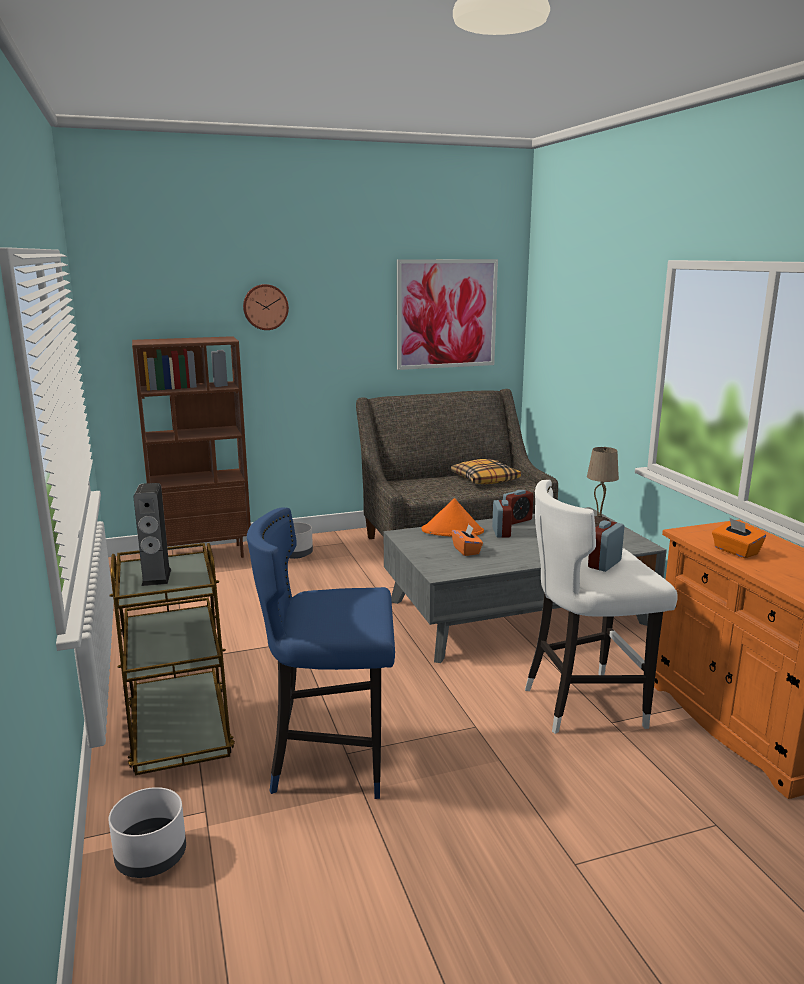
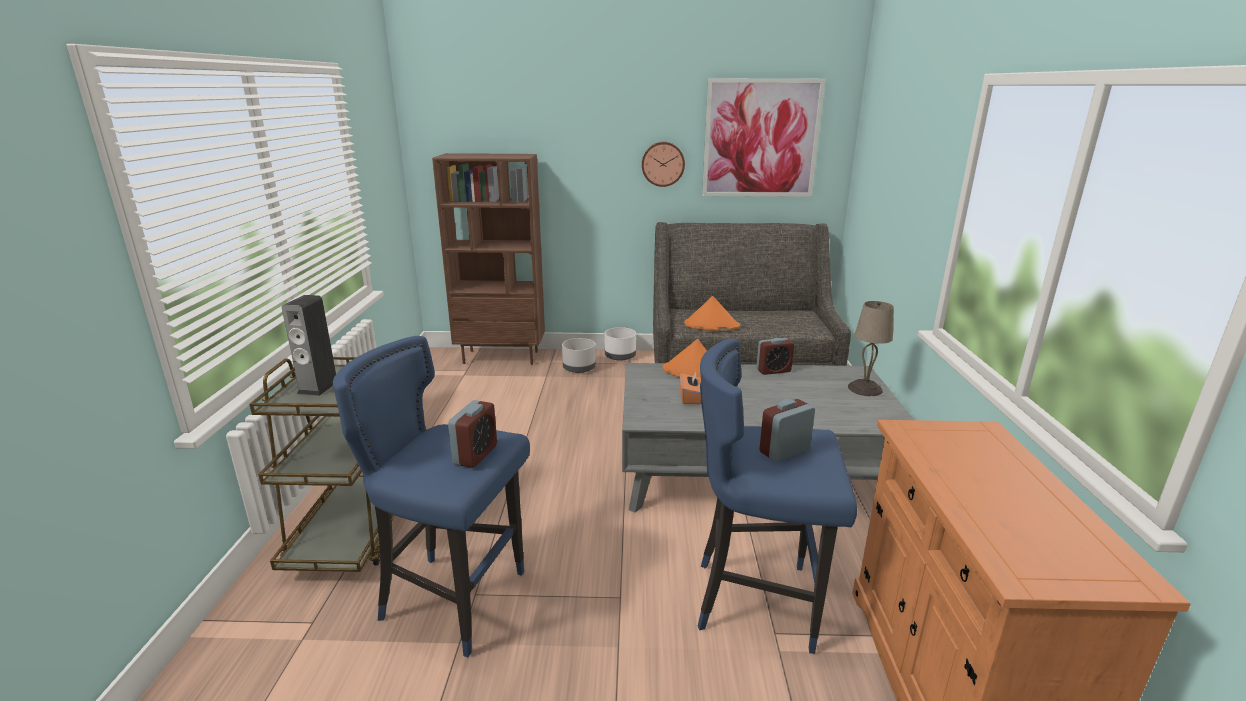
camera: 20 degrees right, 5 degrees up
(152, 856) = (236, 657): white planter -> white planter (620, 356)
(265, 307) = (569, 125): wall clock -> wall clock (663, 164)
(434, 491) = (711, 325): none -> orange hat
(485, 479) = (774, 319): pillow -> none
(501, 532) = (744, 382): alarm clock -> alarm clock (475, 454)
(585, 704) = (757, 600): white stool -> blue stool
(735, 551) = (951, 470): orange tissue box -> none

